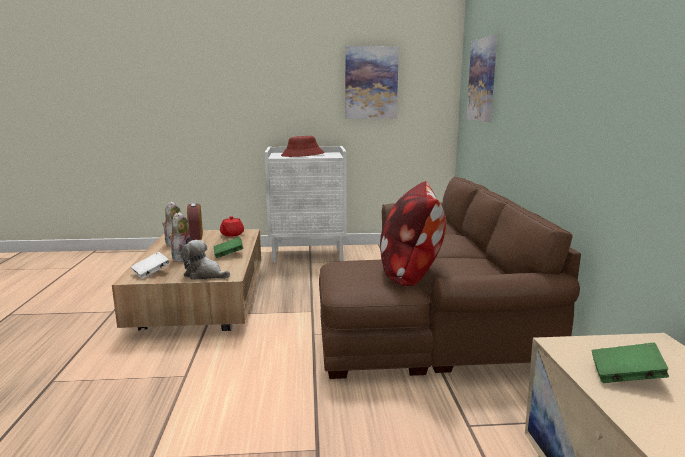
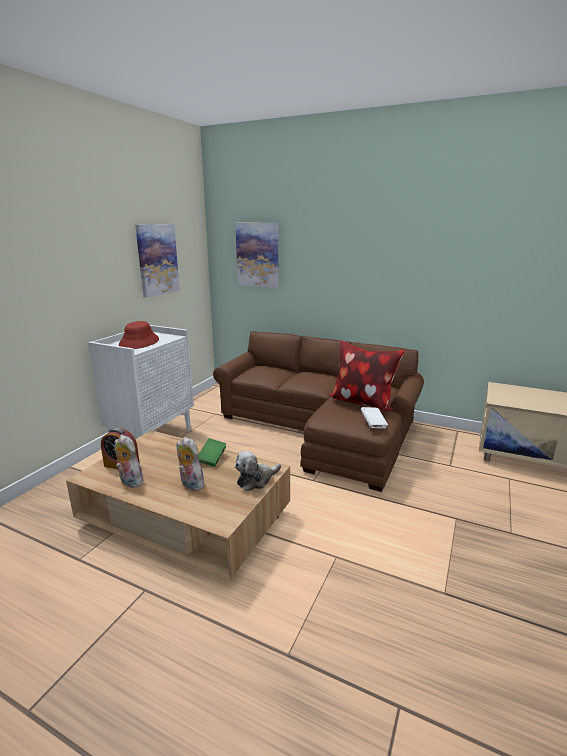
camera: 60 degrees left, 5 degrees up
(151, 273) = (217, 508): white book -> white book (373, 424)
(231, 234) = (148, 446): red teapot -> none
(625, 377) = (528, 401): green book -> none

